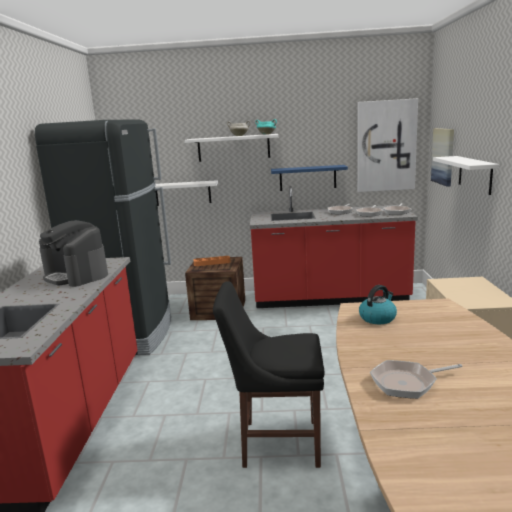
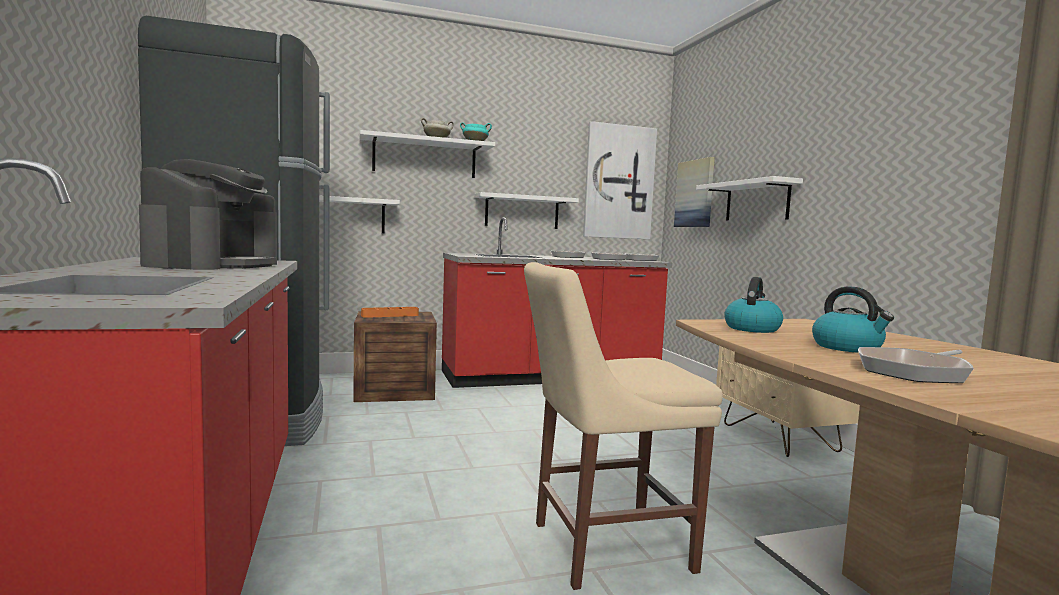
camera: 20 degrees left, 10 degrees down
(76, 276) = (214, 265): coffee machine -> coffee machine turned 105 degrees counterclockwise
(276, 442) = (603, 546): black chair -> beige chair
(307, 178) = (522, 212): blue shelf -> white shelf
(410, 348) = (848, 348): none -> kettle

